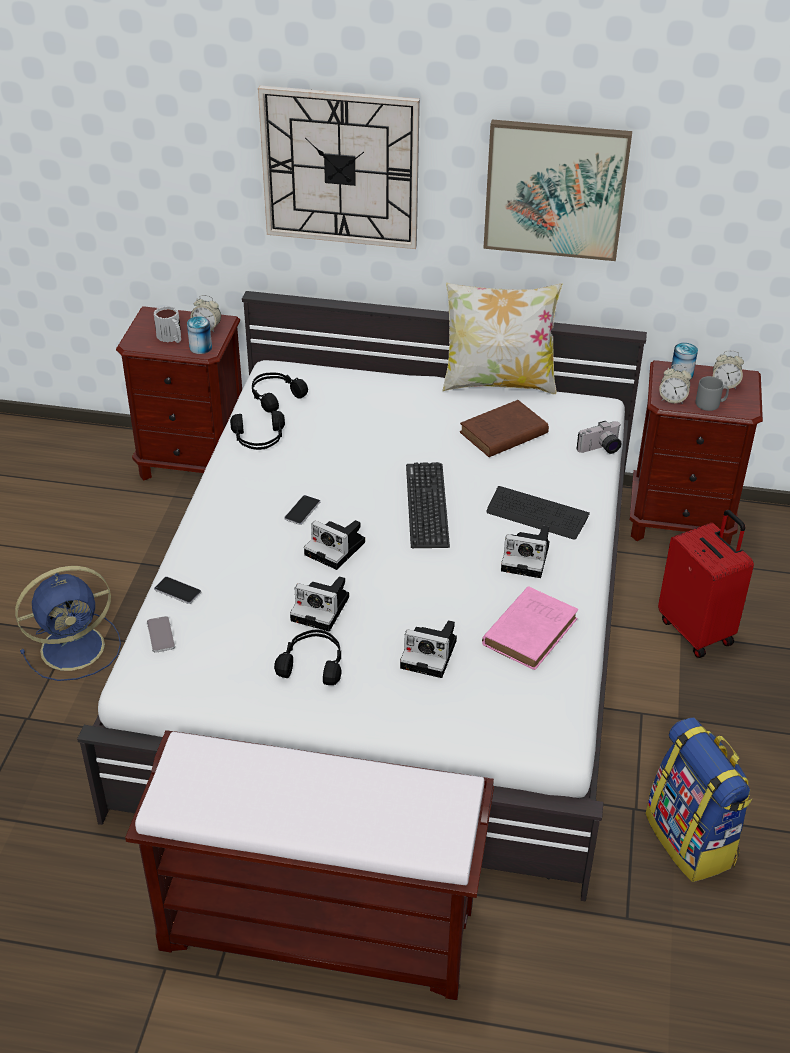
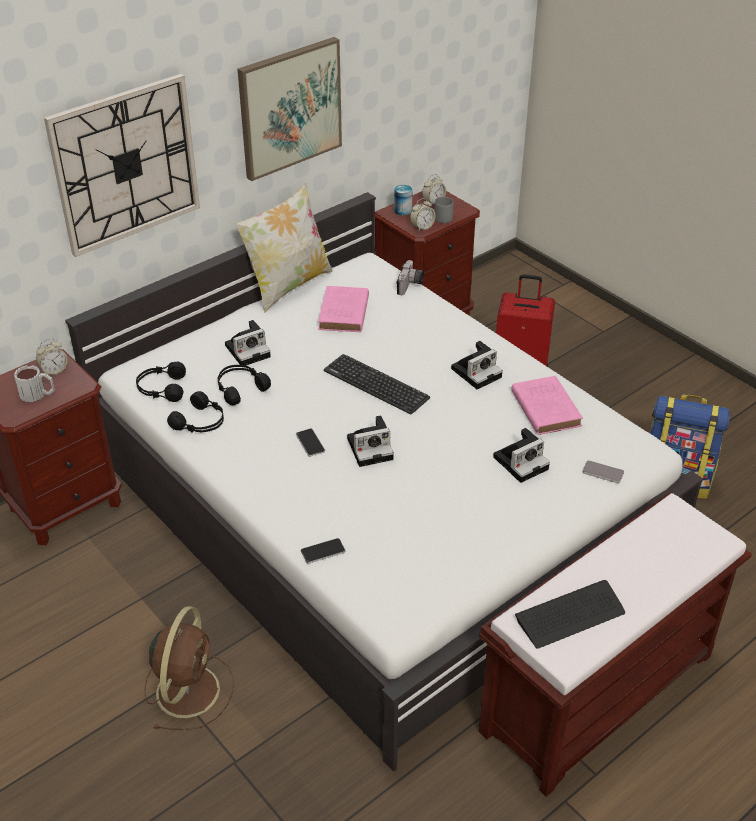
camera: 50 degrees left, 0 degrees up
(75, 647) = (189, 688): blue fan -> brown fan
(160, 635) = (363, 584): phone -> phone (603, 472)
(200, 347) = (74, 386): can -> none
(313, 664) = (475, 521): black headphones -> black headphones (240, 388)
(322, 609) = (426, 487): camera -> camera (249, 350)
(501, 434) = (343, 314): brown book -> pink book
(537, 514) = (441, 345): keyboard -> keyboard (570, 615)

